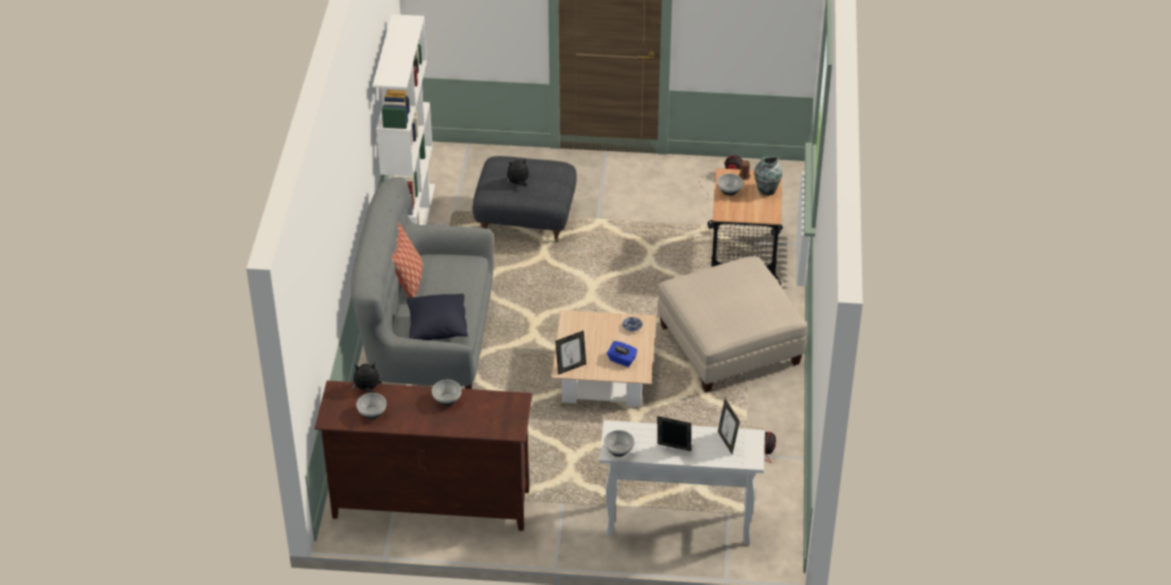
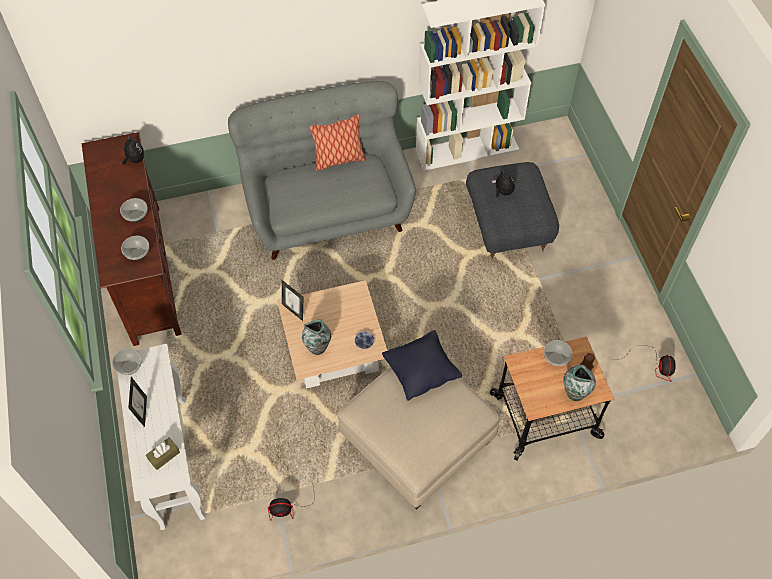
camera: 70 degrees right, 15 degrees up
(372, 413) = (106, 172): bowl -> bowl (137, 254)
(437, 329) = (289, 198): black pillow -> black pillow (421, 372)
(621, 360) = (318, 347): blue tissue box -> vase
(727, 442) = (164, 456): picture frame -> brown tissue box

